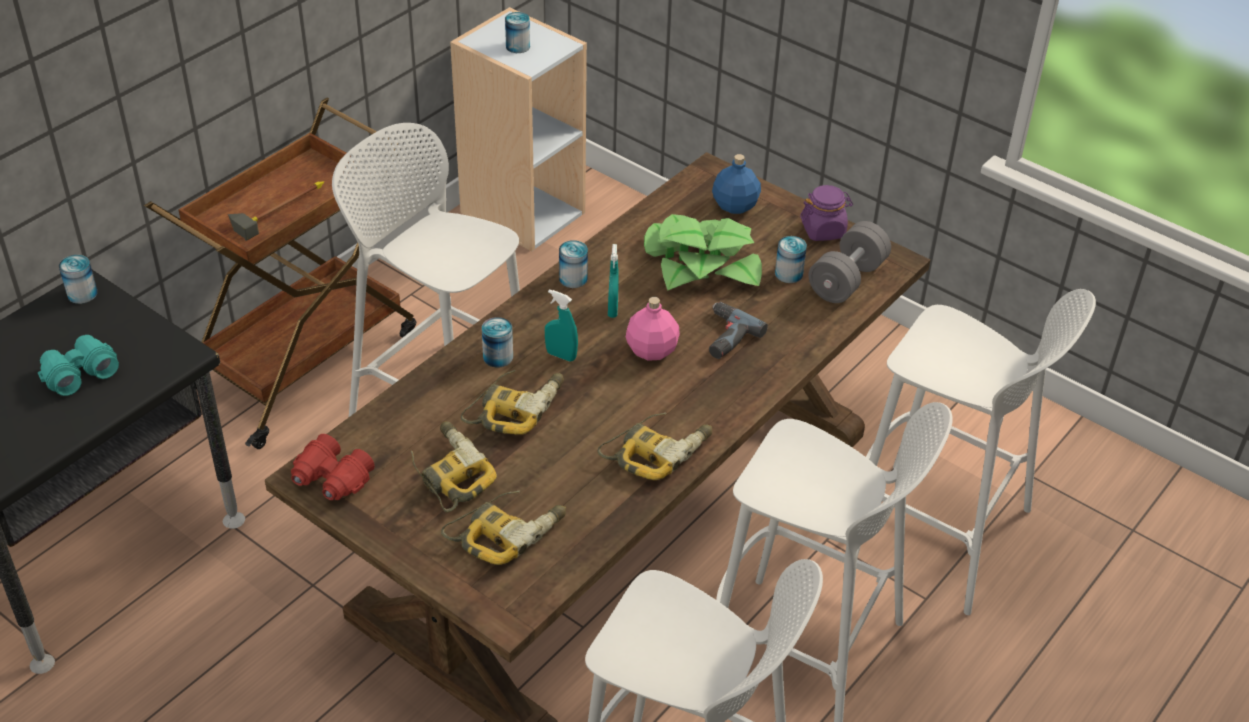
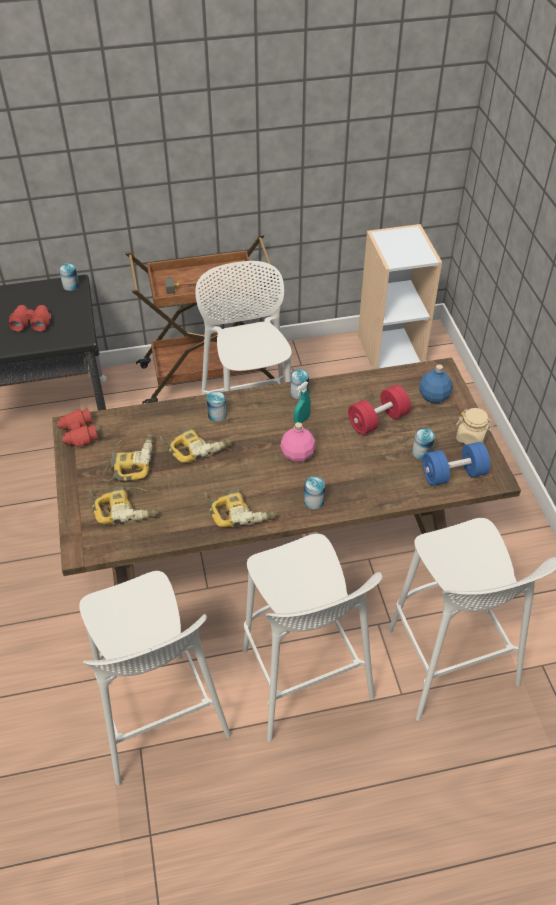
camera: 40 degrees right, 5 degrees up
(79, 373) = (31, 323): turquoise binoculars -> red binoculars
(518, 46) = (400, 248): can -> can (313, 501)
(561, 355) = (248, 431): turquoise spray bottle -> none
(702, 263) = (378, 420): potted plant -> red dumbbell
(724, 336) = (345, 468): power drill -> none
(823, 230) = (471, 437): purple jar -> beige jar
(847, 280) = (453, 474): grey dumbbell -> blue dumbbell

